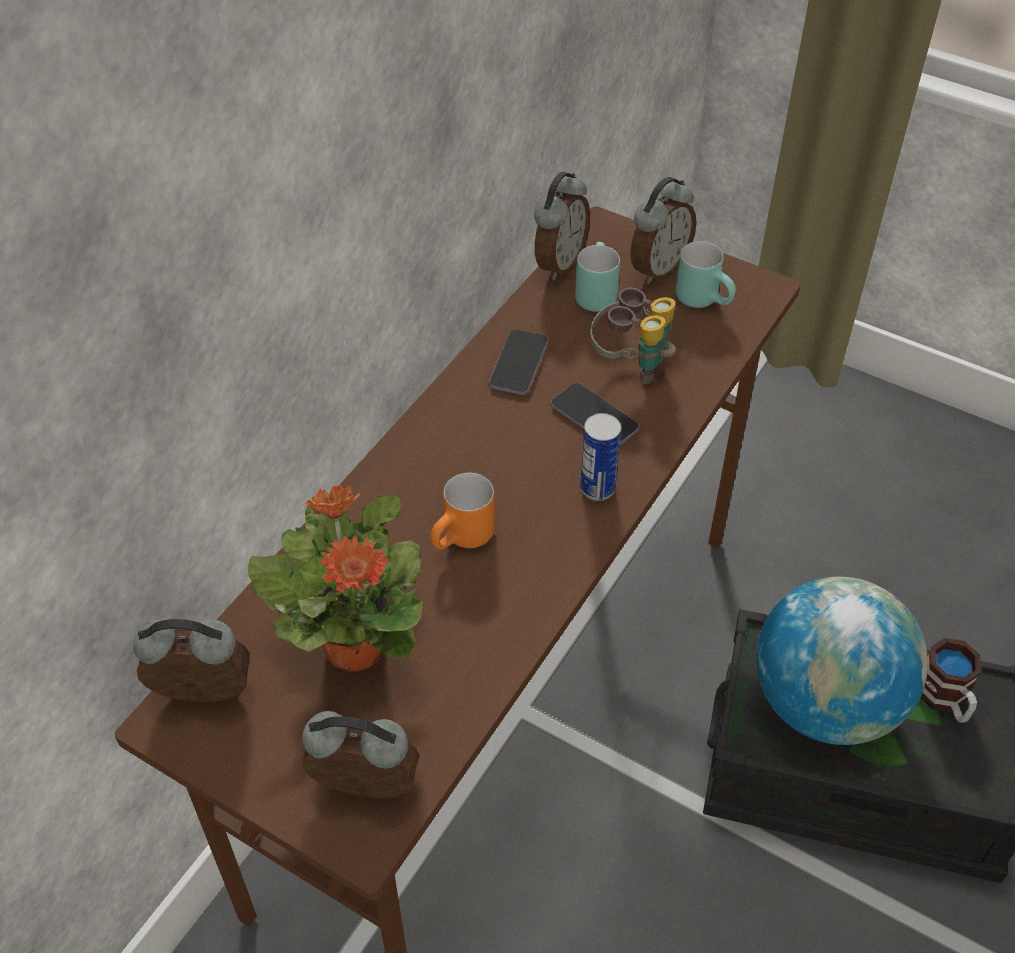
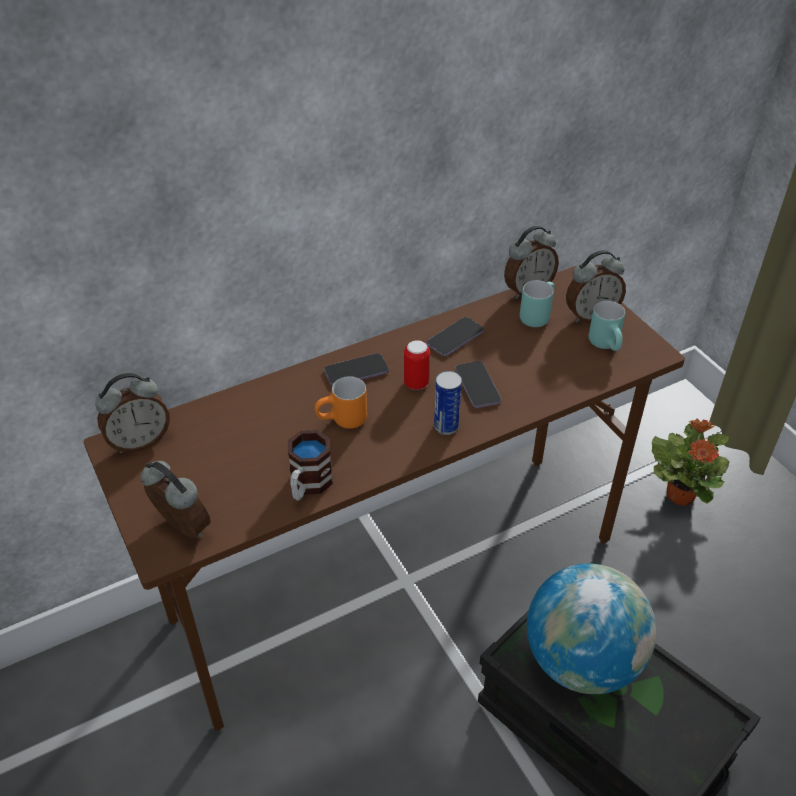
camera: 30 degrees right, 5 degrees down
(203, 697) = (139, 441): alarm clock -> alarm clock turned 120 degrees clockwise
(354, 645) = (238, 450): potted plant -> potted plant (680, 494)
(427, 463) = (356, 371): none -> phone
(517, 446) = (416, 383): none -> can
(631, 364) = (526, 364): binoculars -> none
(945, 700) = (671, 701): mug -> mug (308, 485)

